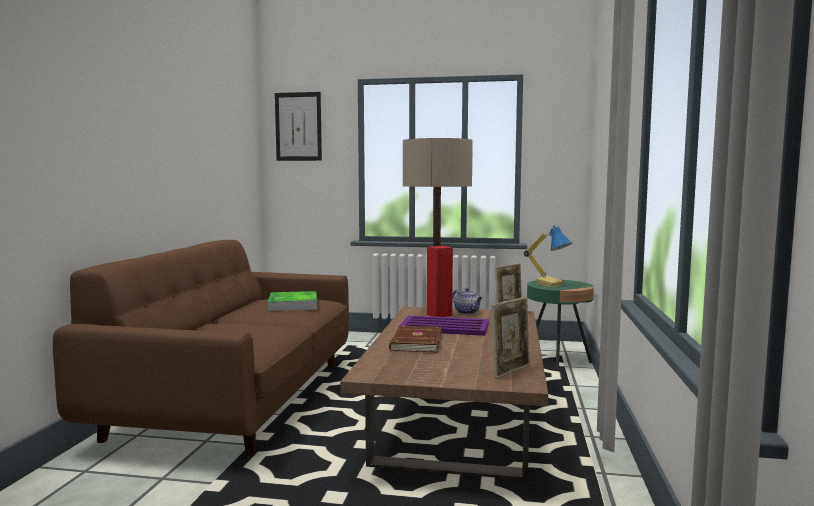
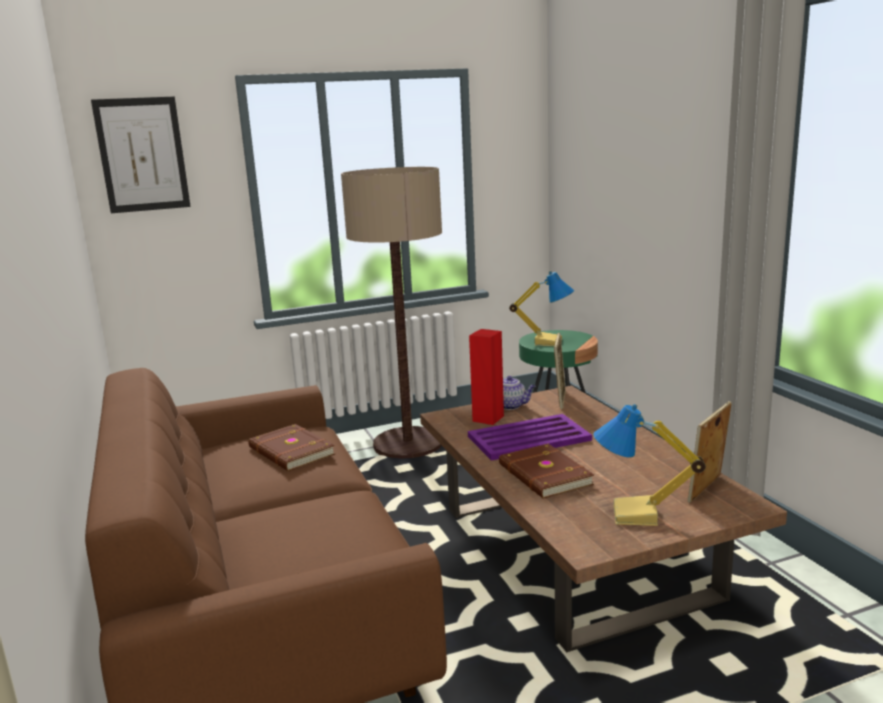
camera: 30 degrees left, 10 degrees up
(293, 305) = (290, 452): tray -> brown book
(431, 370) = (636, 516): none -> table lamp
(510, 371) = (707, 490): picture frame -> picture frame turned 150 degrees counterclockwise

